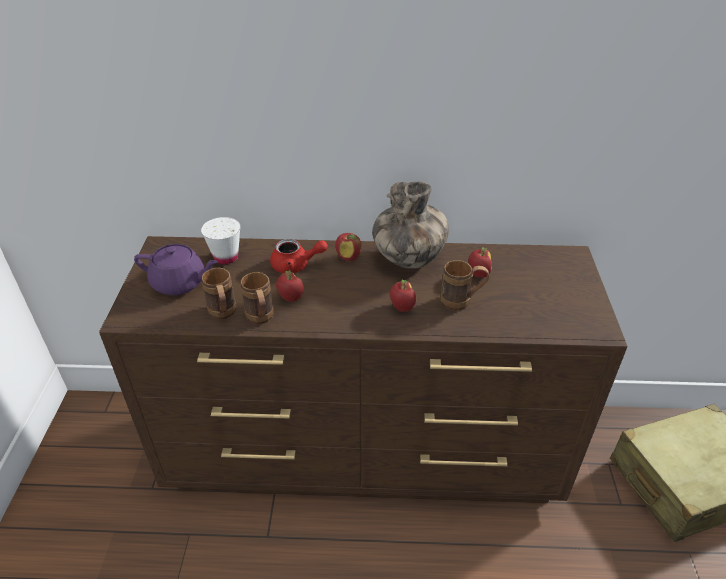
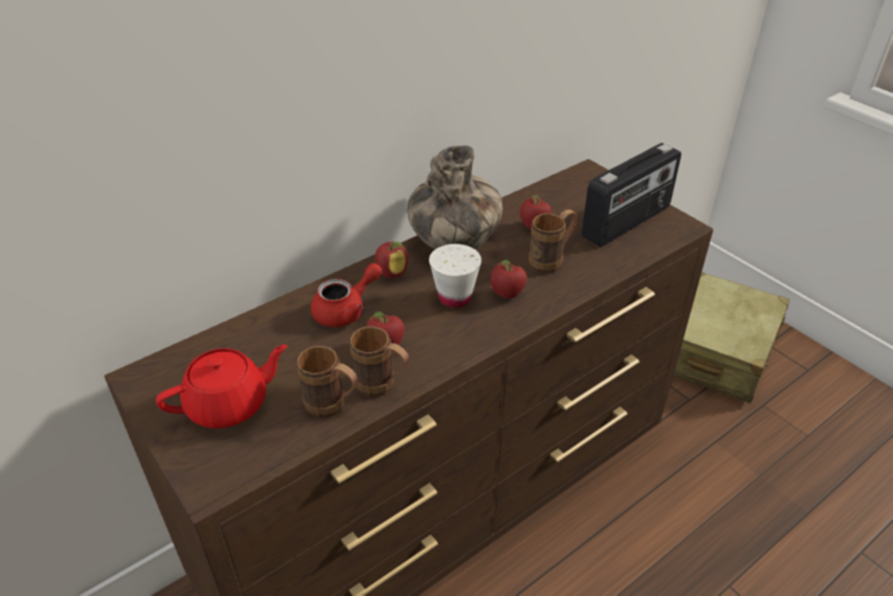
camera: 40 degrees left, 0 degrees up
(180, 283) = (229, 404): purple teapot -> red teapot
(226, 257) = (250, 345): white cup -> white cup (454, 298)
(556, 305) = (627, 222): none -> radio

